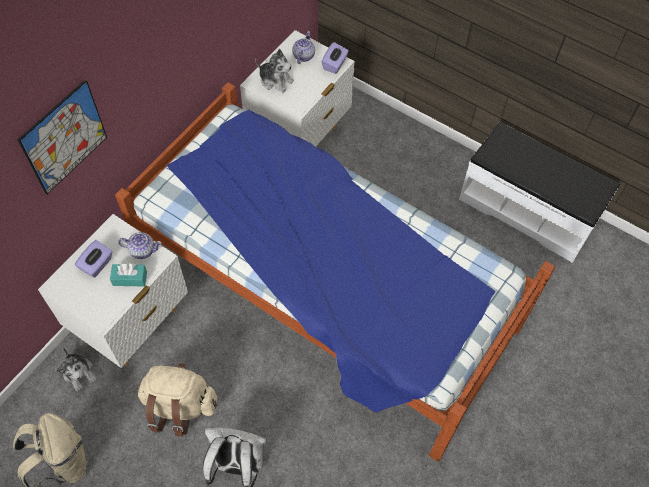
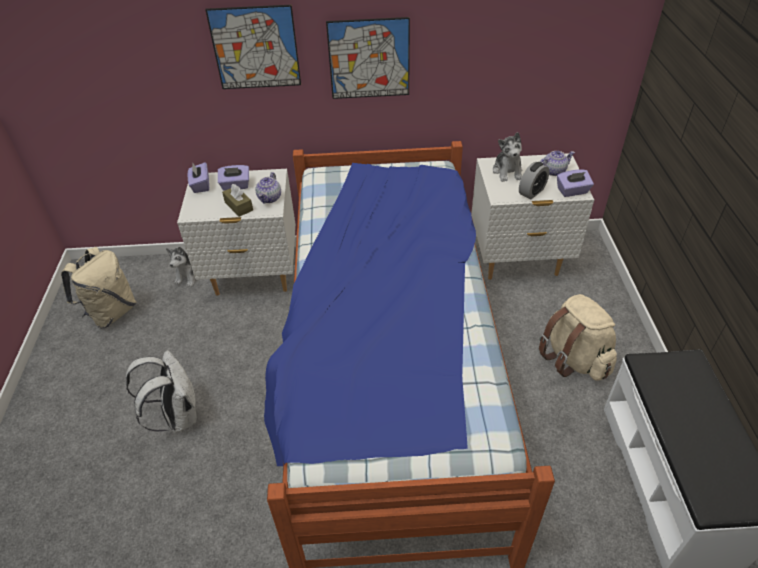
camera: 55 degrees right, 15 degrees down
(66, 290) = (200, 185): none -> purple tissue box
(130, 278) = (239, 206): turquoise tissue box -> brown tissue box
(143, 250) = (270, 198): teapot -> teapot turned 45 degrees clockwise
(150, 74) = (369, 59): none -> picture
(179, 406) = (205, 345): beige backpack -> beige backpack (574, 358)
(312, 86) = (532, 192): none -> alarm clock

